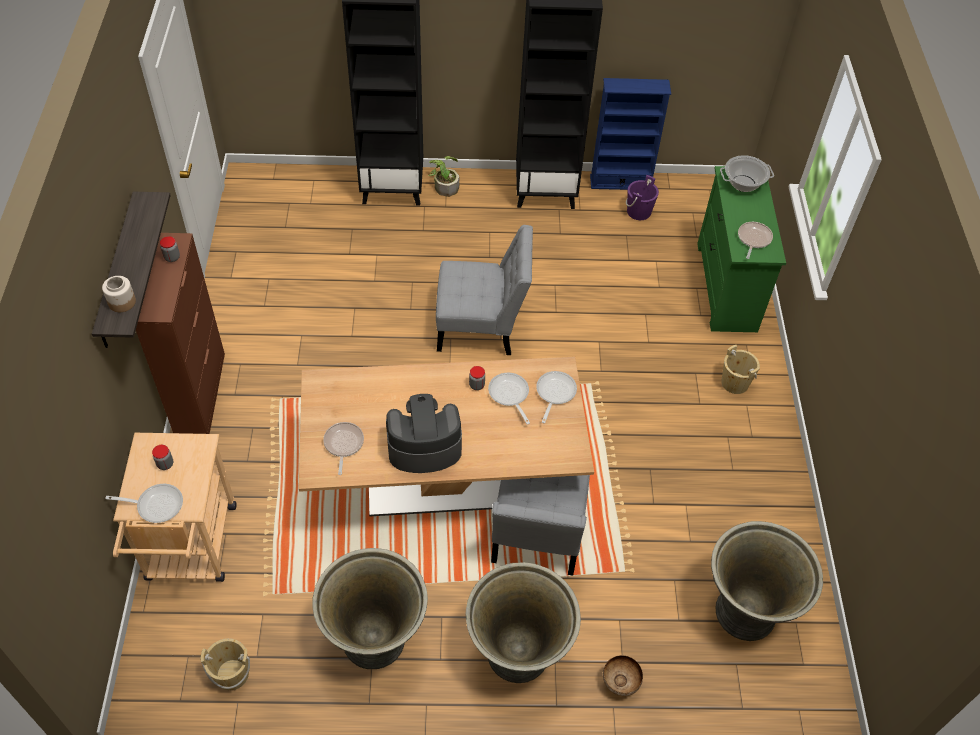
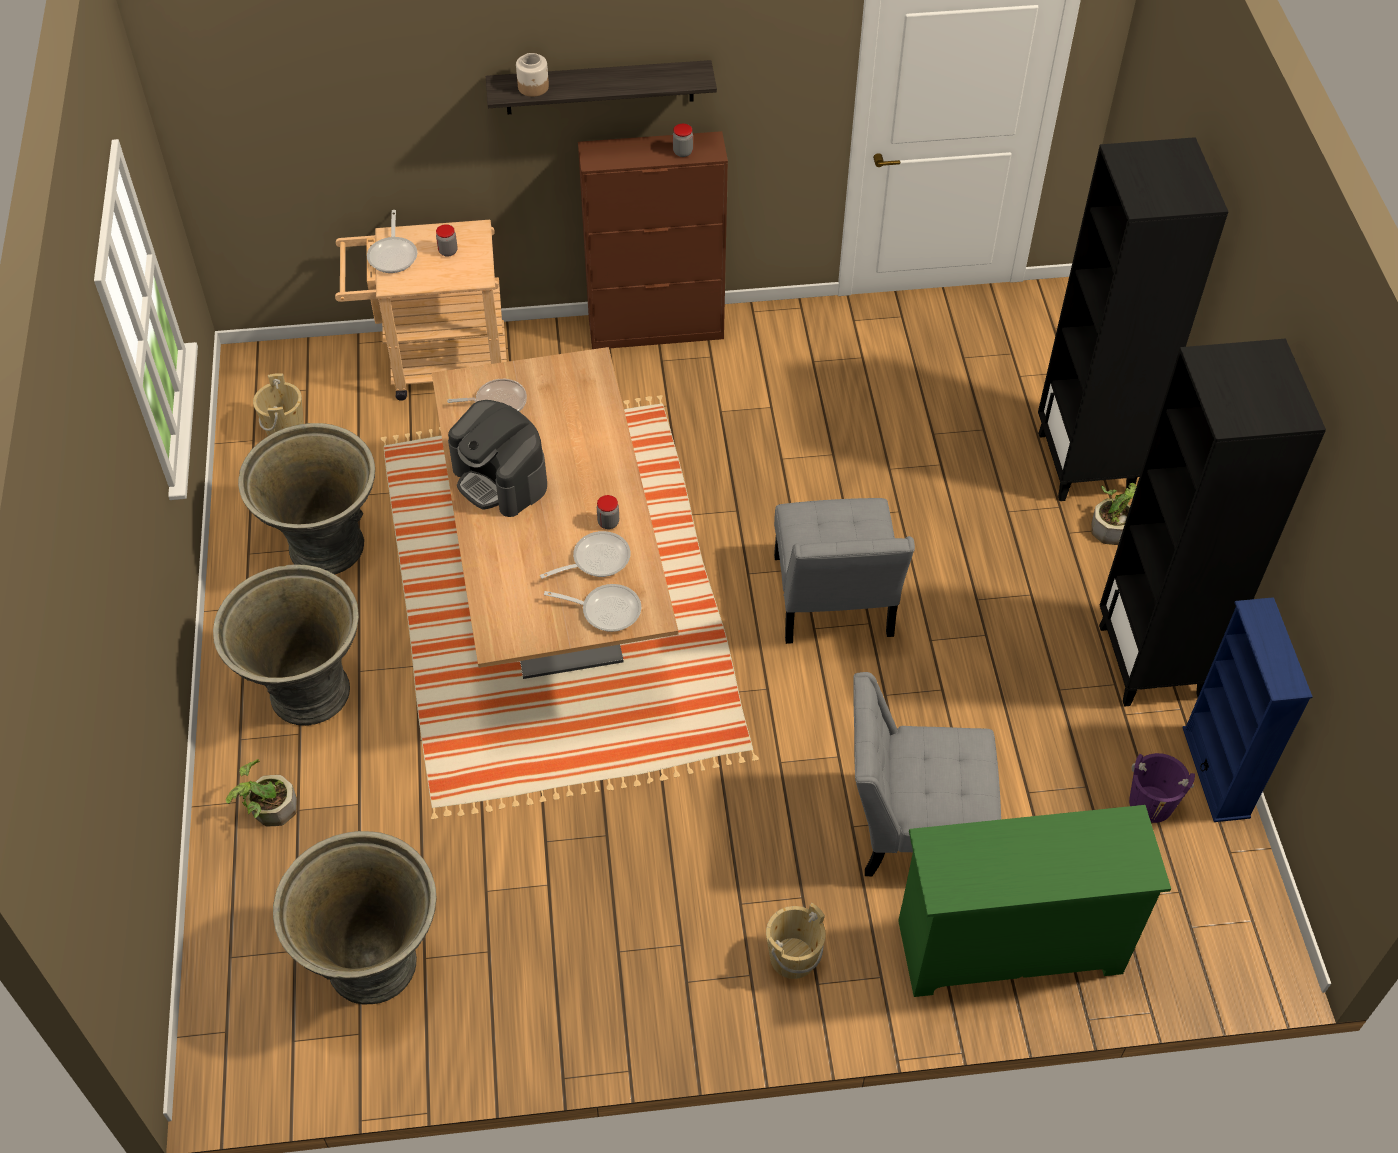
camera: 85 degrees right, 0 degrees up
(424, 447) = (501, 479): coffee machine -> coffee machine turned 150 degrees clockwise
(536, 538) = (477, 699): grey chair -> grey chair (913, 825)
(620, 683) = (268, 808): bowl -> potted plant
(743, 183) = (1112, 850): cooking pot -> none
(753, 239) = (971, 863): frying pan -> none

